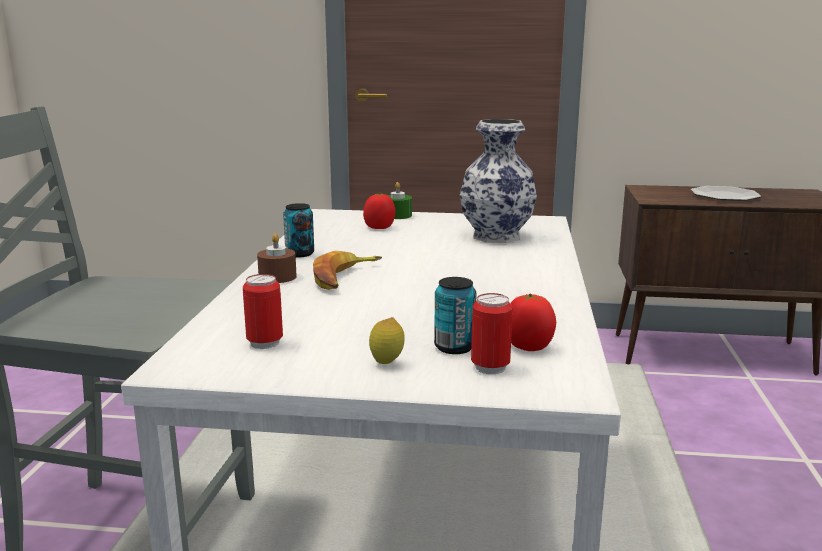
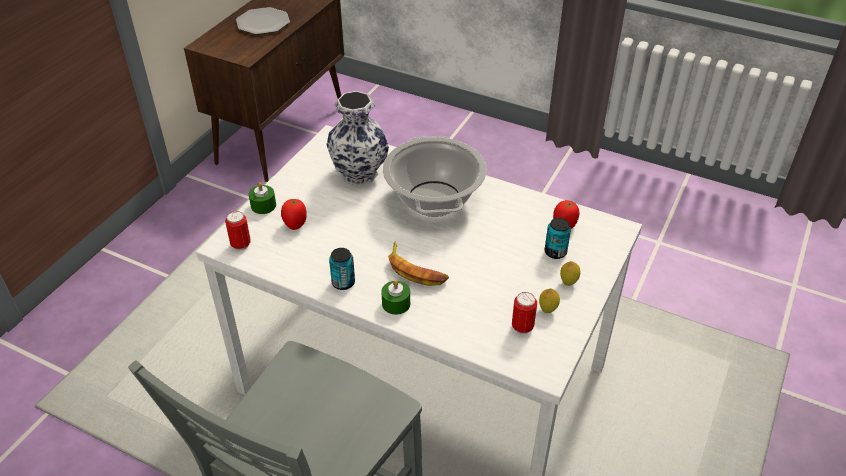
camera: 70 degrees left, 25 degrees up
(277, 277) = (396, 304): brown candle -> green candle
(311, 355) = (547, 310): none -> lemon
(490, 367) = (585, 247): can -> can (241, 245)
(492, 269) = (433, 199): none -> cooking pot

